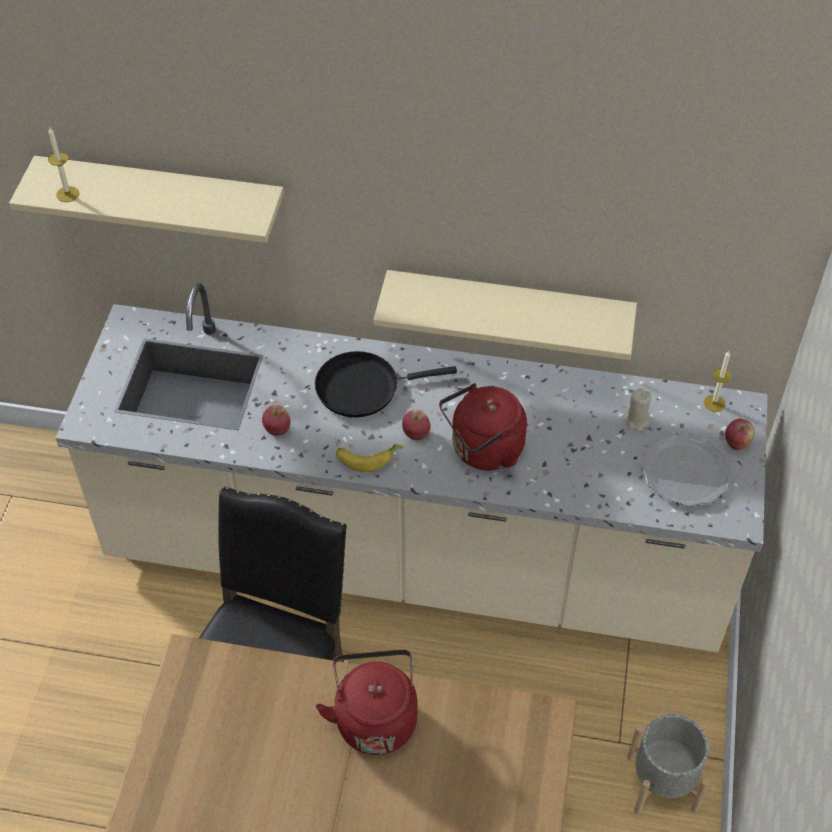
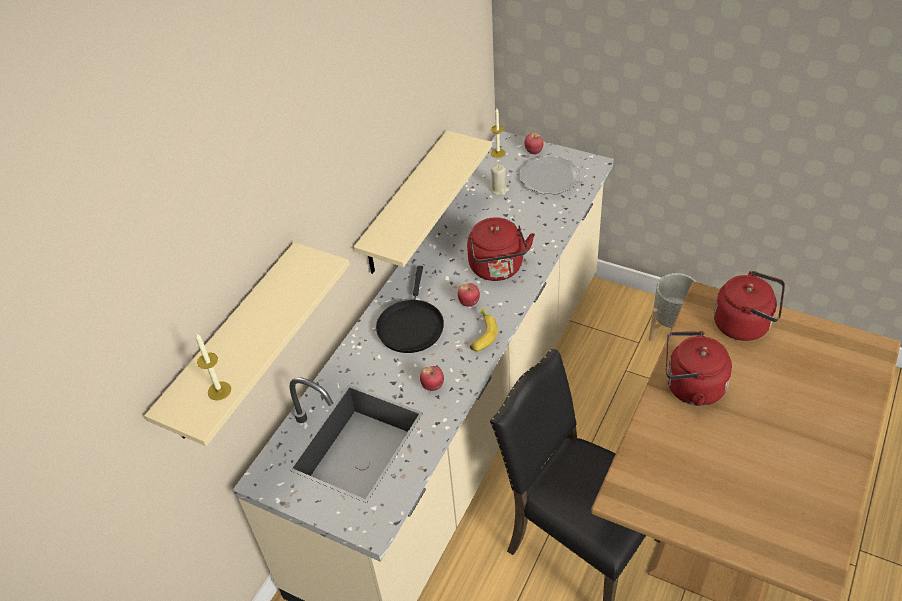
camera: 70 degrees left, 5 degrees down
(508, 776) = (745, 324): none -> red kettle

